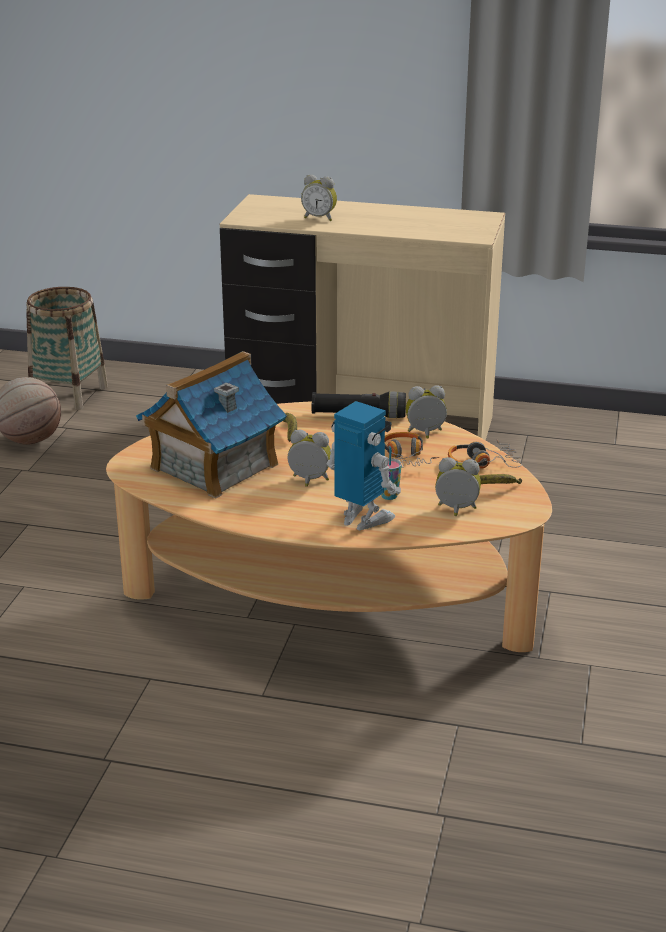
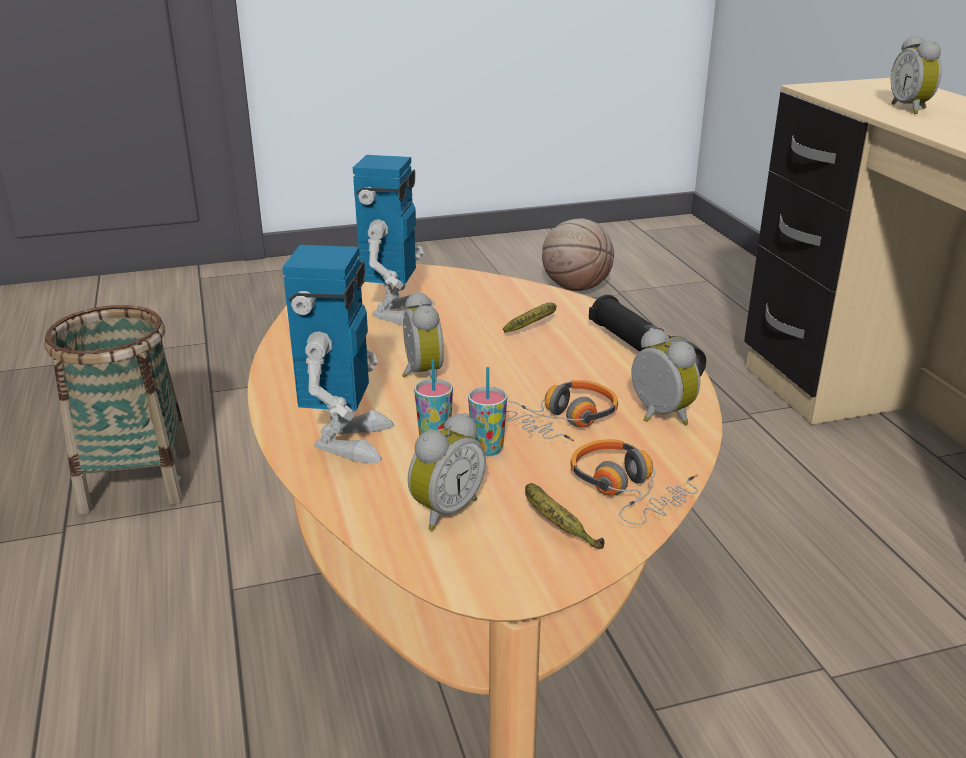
camera: 60 degrees right, 0 degrees up
(69, 394) = (679, 273): basket -> basket (136, 481)
(213, 467) = (397, 312): toy house -> toy robot
(412, 485) = (487, 449): none -> cup
(456, 510) = (444, 510): alarm clock -> alarm clock turned 60 degrees clockwise

